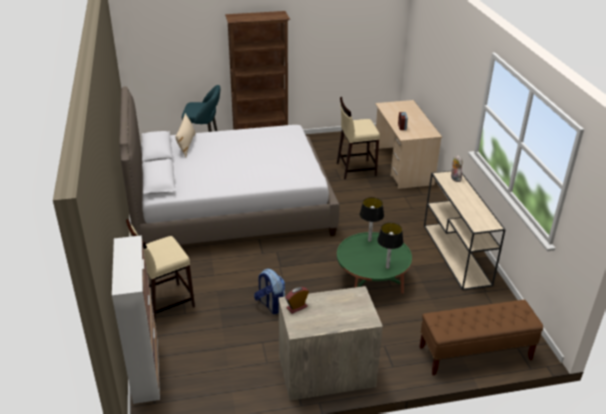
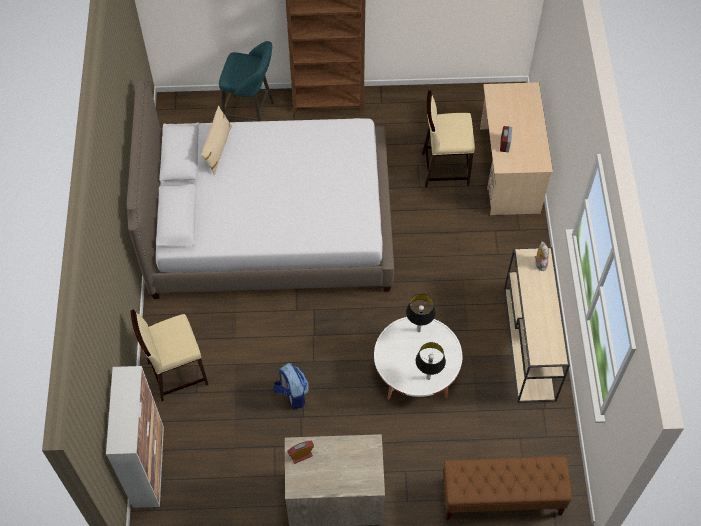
camera: 10 degrees right, 25 degrees up
(372, 280) = (416, 371): green coffee table -> white coffee table

